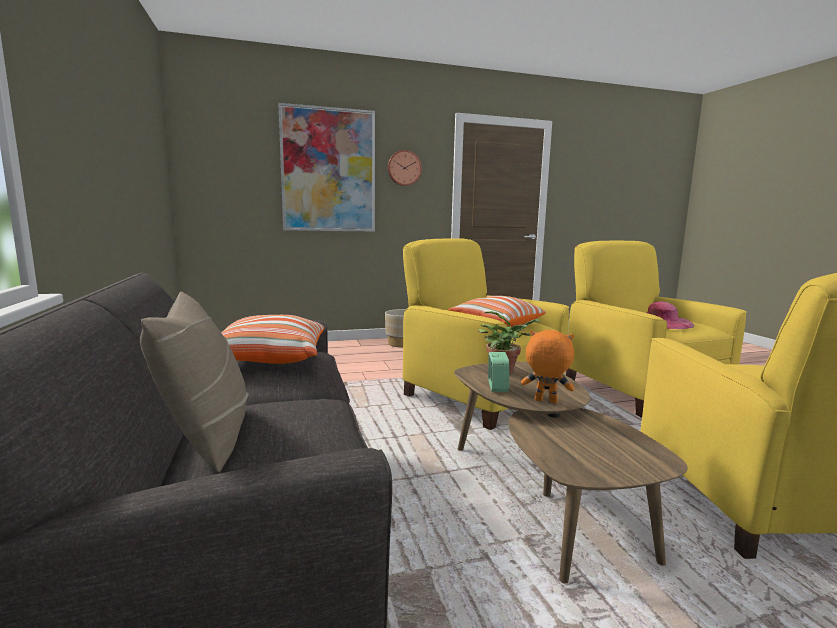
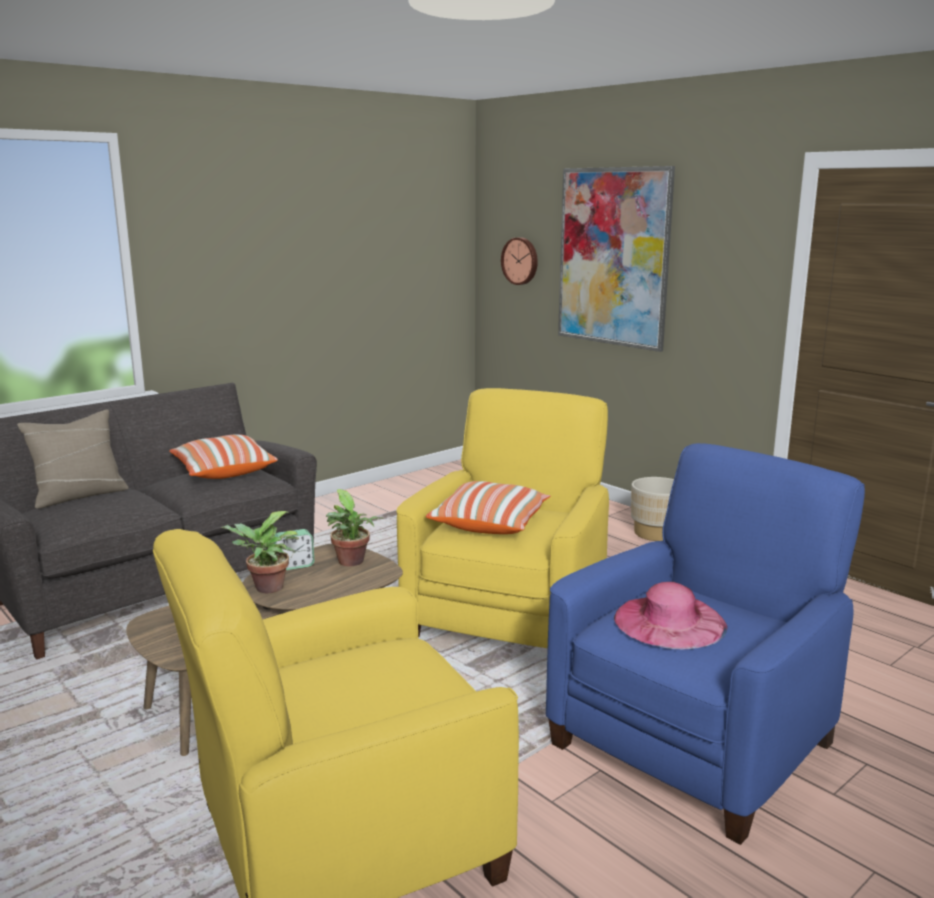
camera: 65 degrees right, 5 degrees up
(404, 168) = (711, 254): wall clock -> wall clock (520, 261)
(545, 401) = (265, 589): orange plush toy -> potted plant
(640, 390) = (694, 742): yellow armchair -> blue armchair

